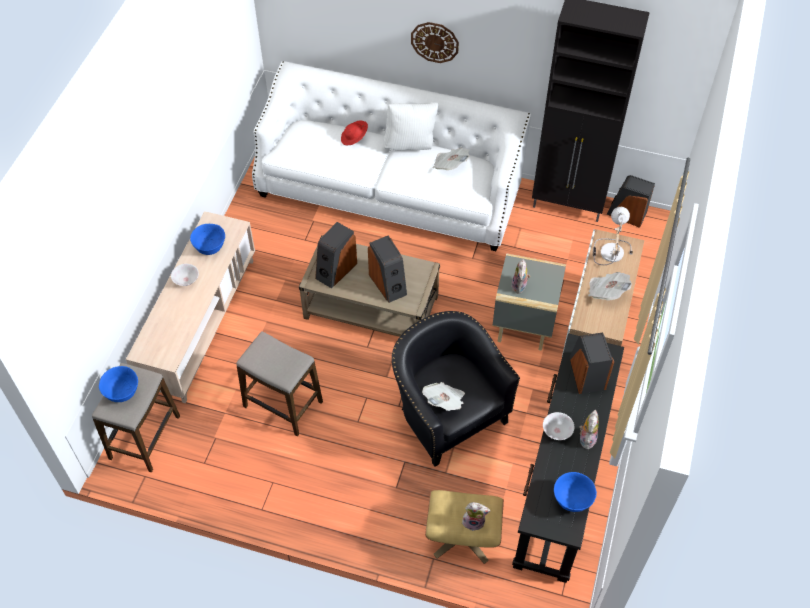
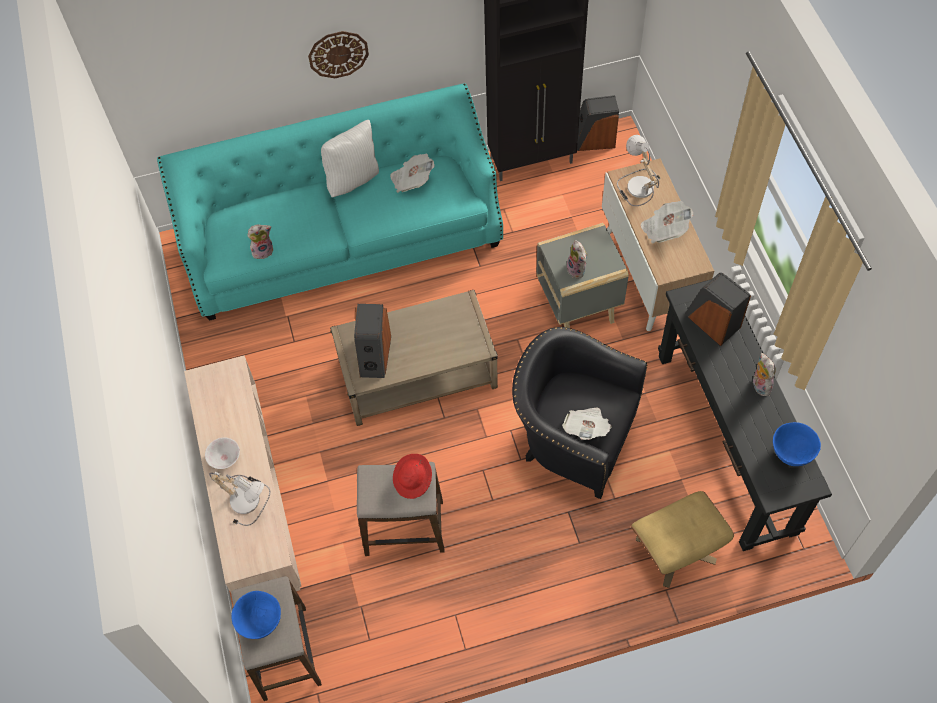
camera: 30 degrees left, 5 degrees up
(181, 314) = (248, 498): none -> table lamp
(210, 247) = (223, 407): blue bowl -> none
(354, 138) = (290, 203): red hat -> red hat (413, 480)
(388, 284) = (439, 340): speaker -> none
(389, 190) = (343, 239): white sofa -> turquoise sofa
(474, 521) = (697, 530): plush toy -> plush toy (263, 250)
(557, 431) = (728, 394): white bowl -> none

